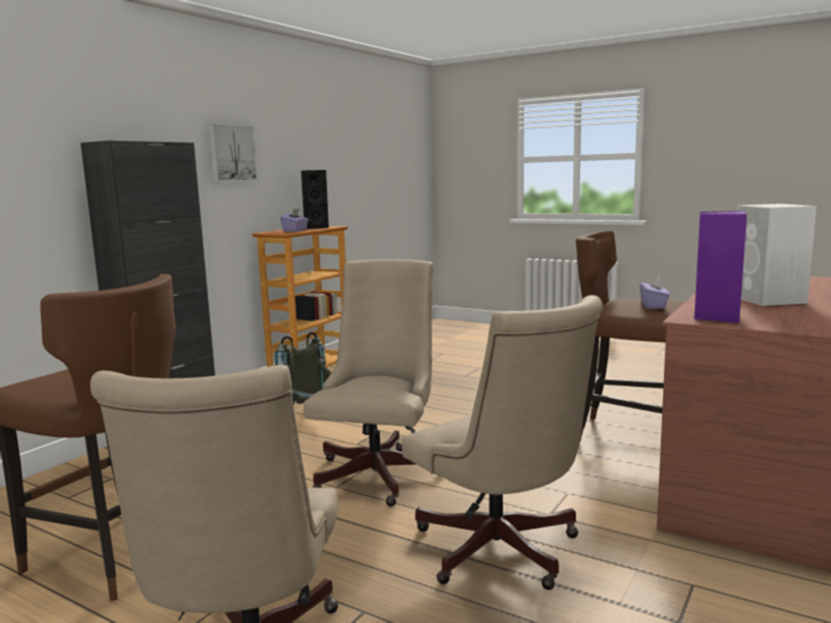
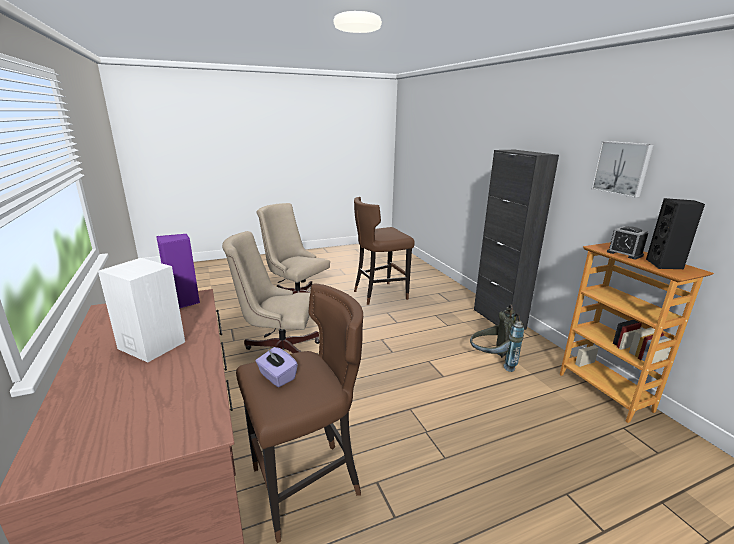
camera: 125 degrees right, 10 degrees up
(295, 231) = (624, 254): purple tissue box -> alarm clock
(381, 472) = (382, 355): beige office chair -> none

